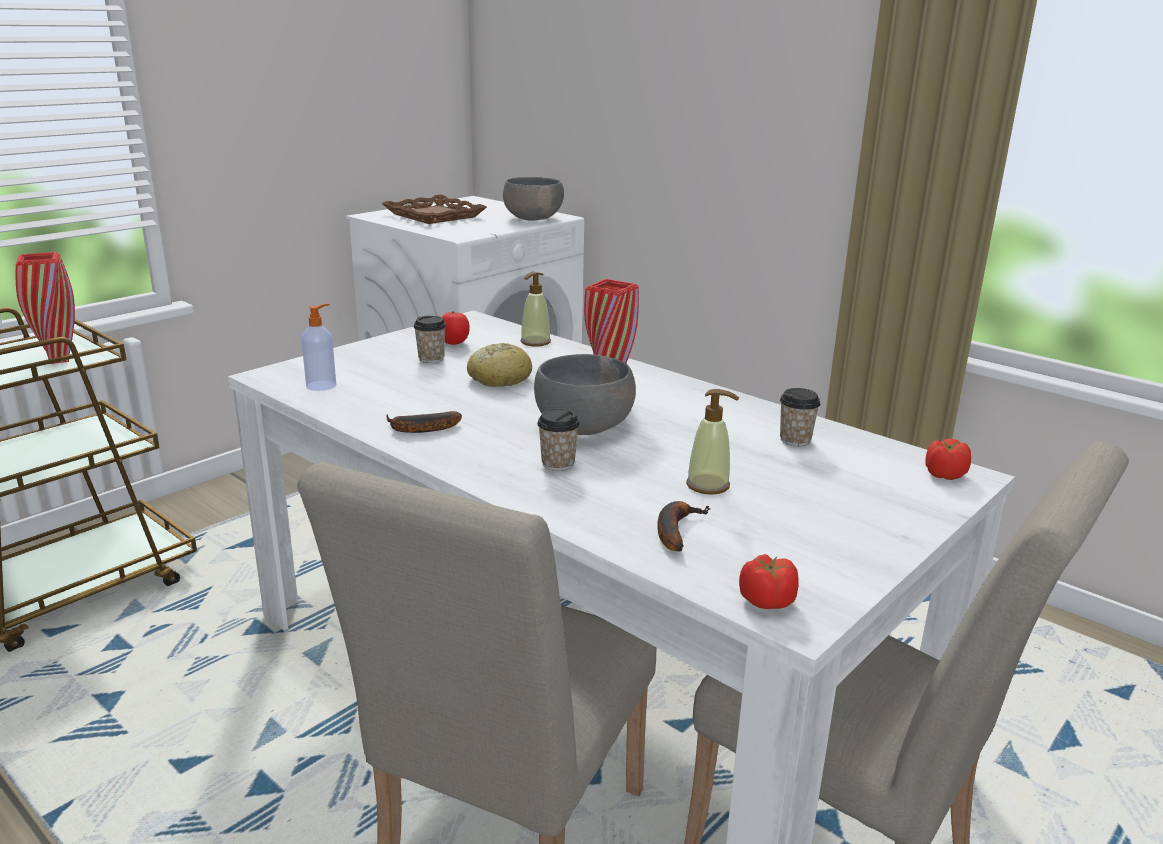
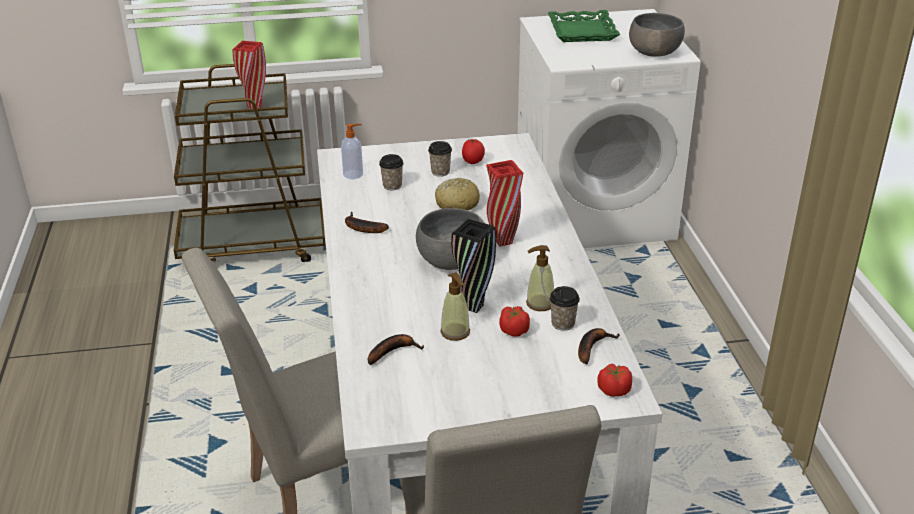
camera: 40 degrees right, 10 degrees up
(433, 215) = (581, 31): brown tray -> green tray
(535, 342) = (525, 178): soap dispenser -> soap dispenser (540, 303)
(558, 464) = (398, 282): cup -> cup (392, 186)
(683, 457) = (473, 307): none -> black vase
(766, 601) = (372, 411): tomato -> tomato (514, 330)
(857, 448) = (592, 347): none -> banana

